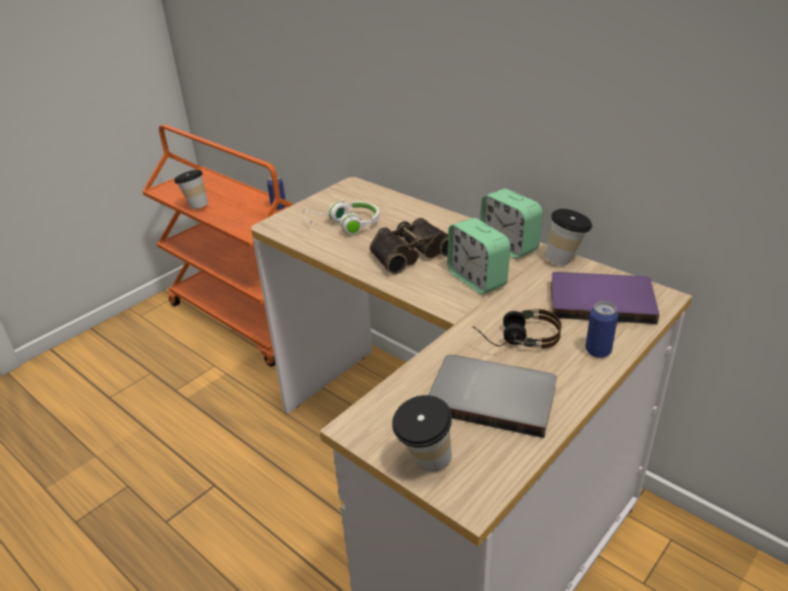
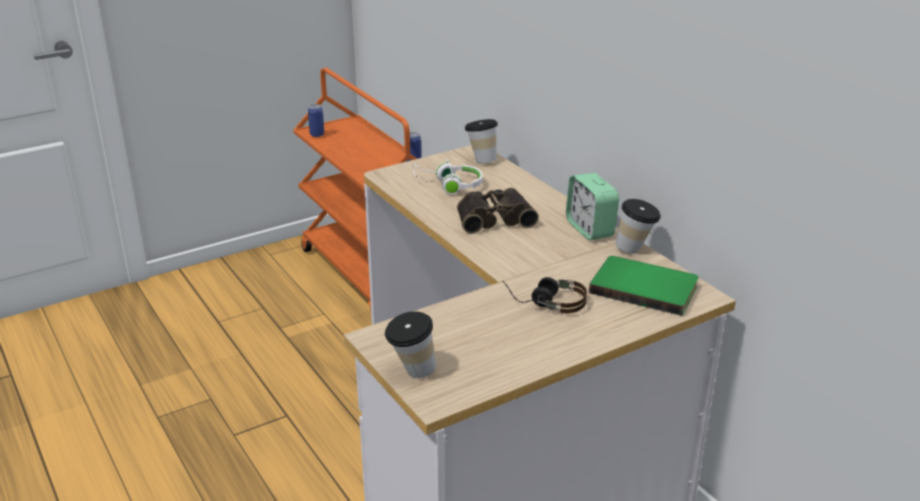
camera: 15 degrees right, 5 degrees down
(195, 206) = (336, 150): cup -> cup (481, 160)
(477, 279) = (541, 251): alarm clock -> none
(493, 396) = (497, 339): grey book -> none
(598, 351) = (611, 325): can -> can (317, 134)
(601, 299) = (644, 287): purple book -> green book

